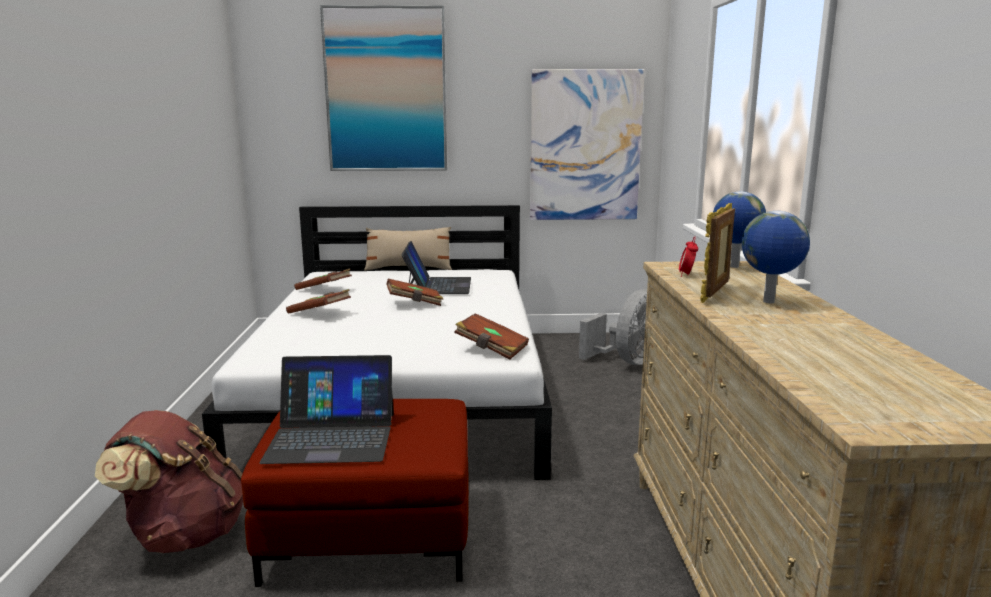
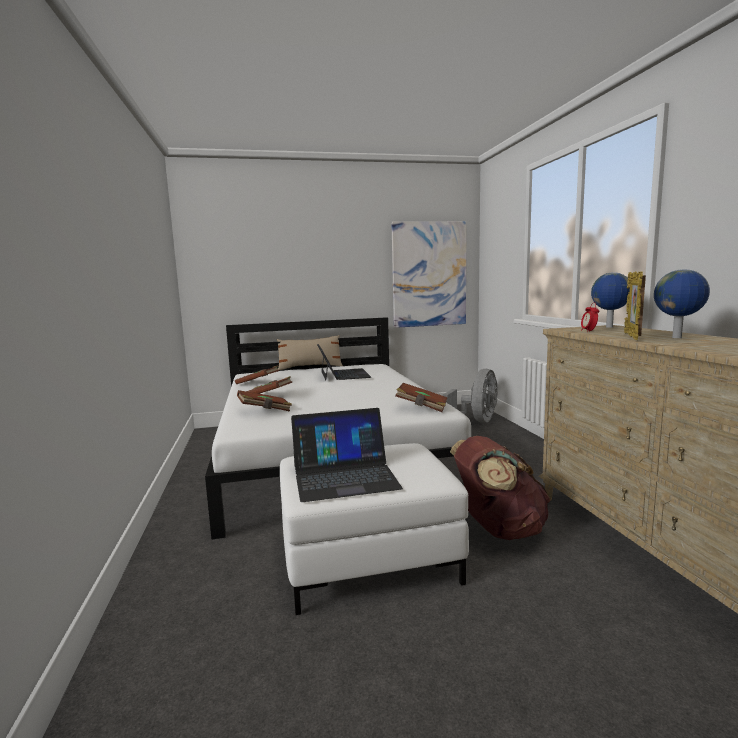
camera: 10 degrees left, 5 degrees down
(184, 535) = (208, 581): brown backpack -> brown backpack (498, 529)
(372, 532) = (369, 557): red ottoman -> white ottoman
(386, 90) = (289, 237): picture -> none
(414, 303) = (336, 385): brown book -> brown book (265, 411)

